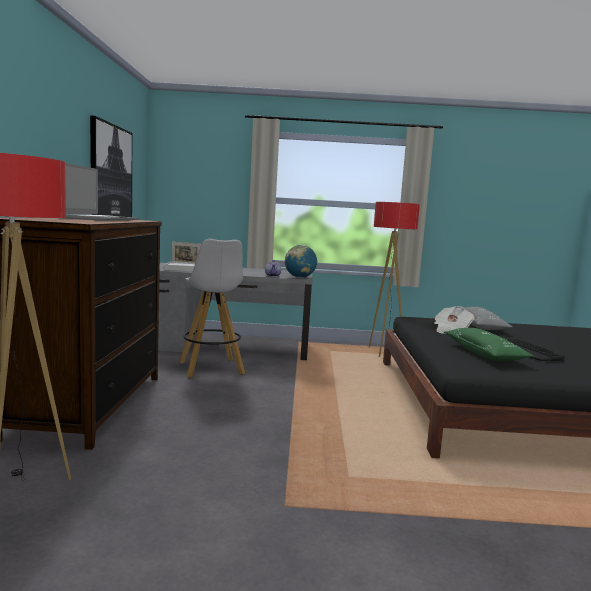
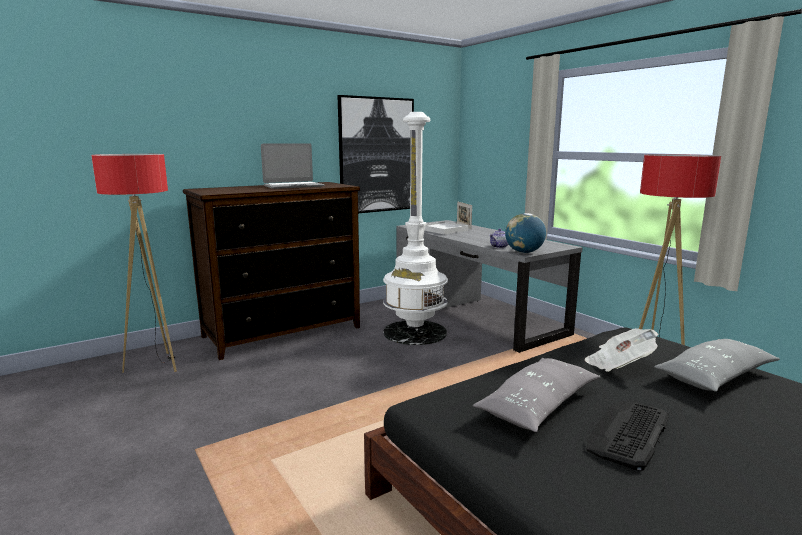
camera: 55 degrees right, 5 degrees up
(211, 369) = (415, 332): white stool -> white floor lamp
(484, 353) = (538, 405): green pillow -> grey pillow

